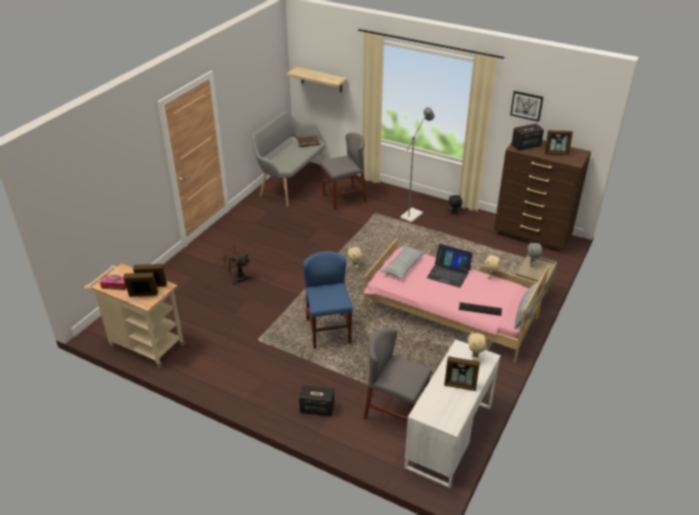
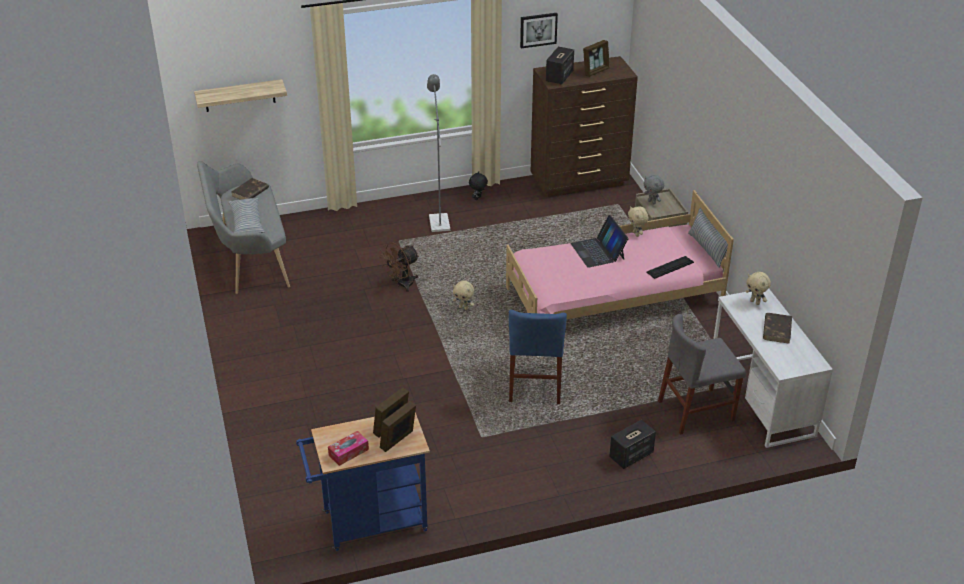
camera: 45 degrees left, 0 degrees up
(143, 344) = (368, 523): beige cart -> blue cart
(237, 278) = (359, 394): brown fan -> brown fan (401, 285)
(328, 331) = (535, 383): blue chair -> blue chair turned 120 degrees counterclockwise
(344, 198) = (339, 243): grey chair -> none
(403, 266) = (549, 269): pillow -> pillow (247, 223)
(448, 273) = (598, 251): laptop -> laptop turned 90 degrees clockwise
(460, 385) = (777, 329): picture frame -> brown book

